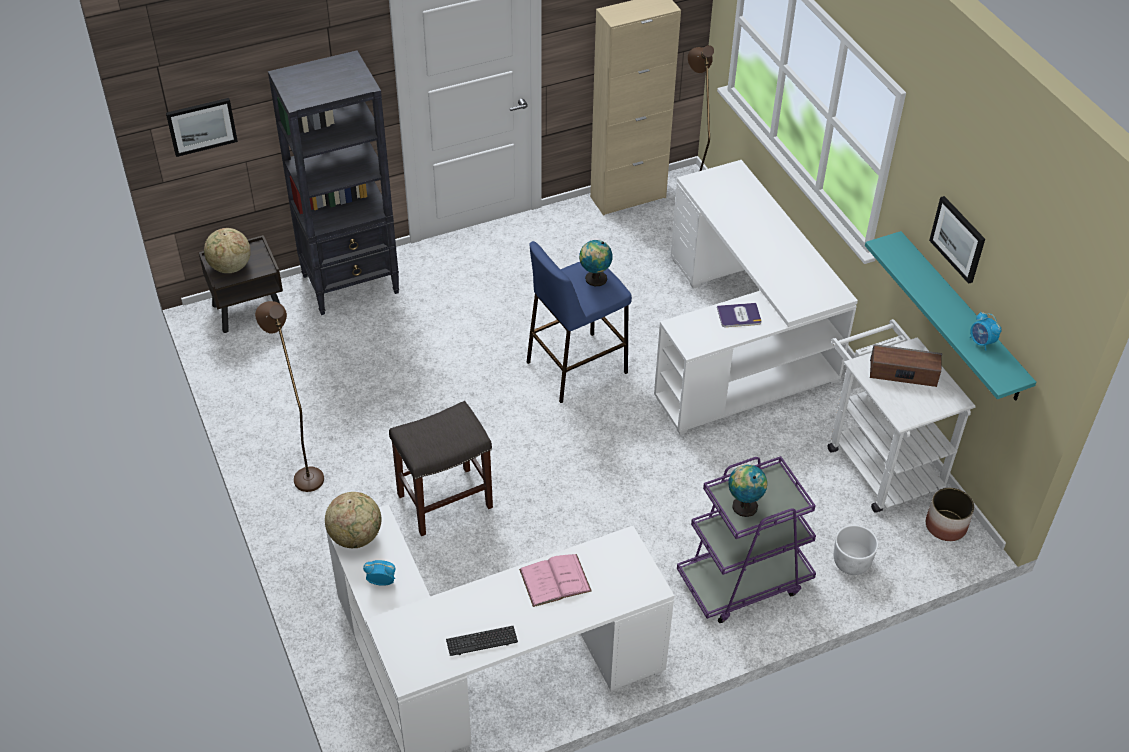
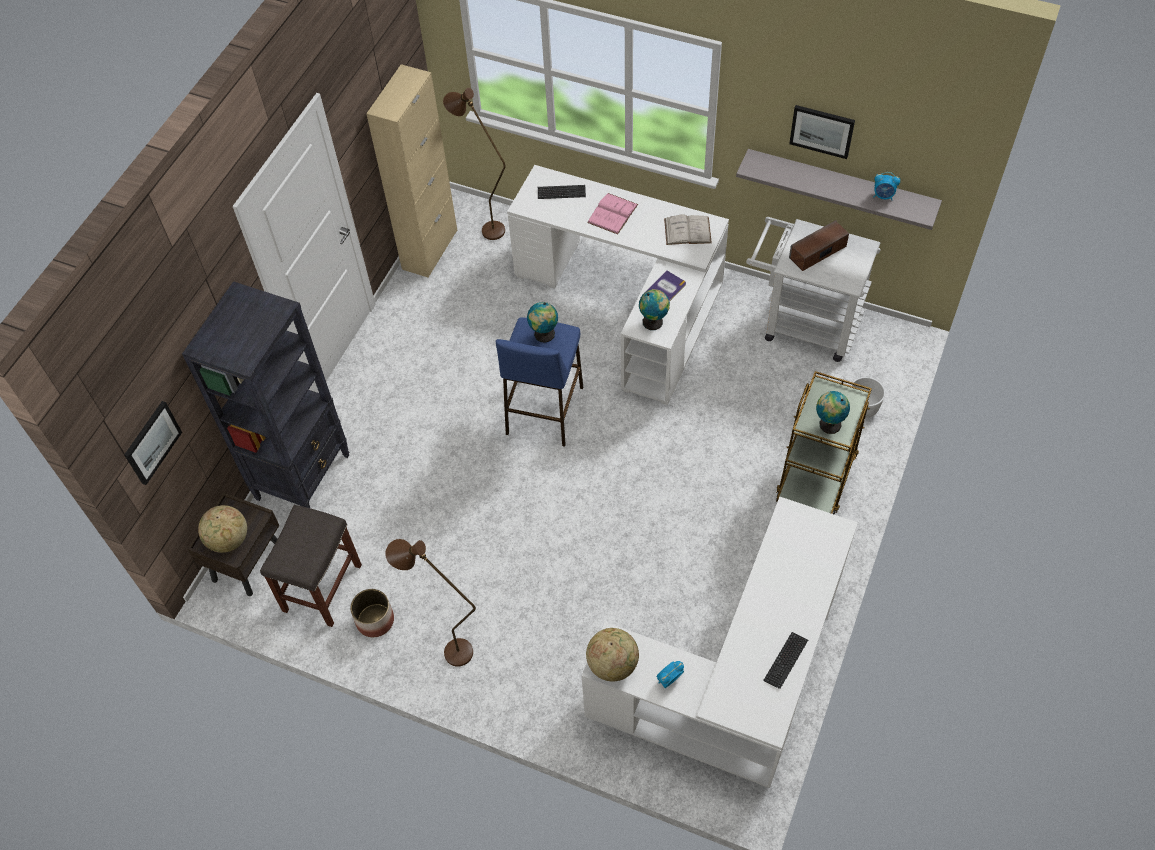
camera: 40 degrees left, 10 degrees up
(445, 500) = (571, 583): grey stool -> grey stool (322, 586)
(555, 580) = (778, 577): pink book -> pink book (612, 213)
(697, 332) = (654, 322): none -> globe
(737, 192) = (561, 193): none -> keyboard
(743, 581) = (816, 475): purple cart -> brown cart
(809, 285) = (687, 230): none -> white book
(946, 526) = (885, 337): planter -> planter (375, 620)
(961, 317) = (840, 186): turquoise shelf -> grey shelf

